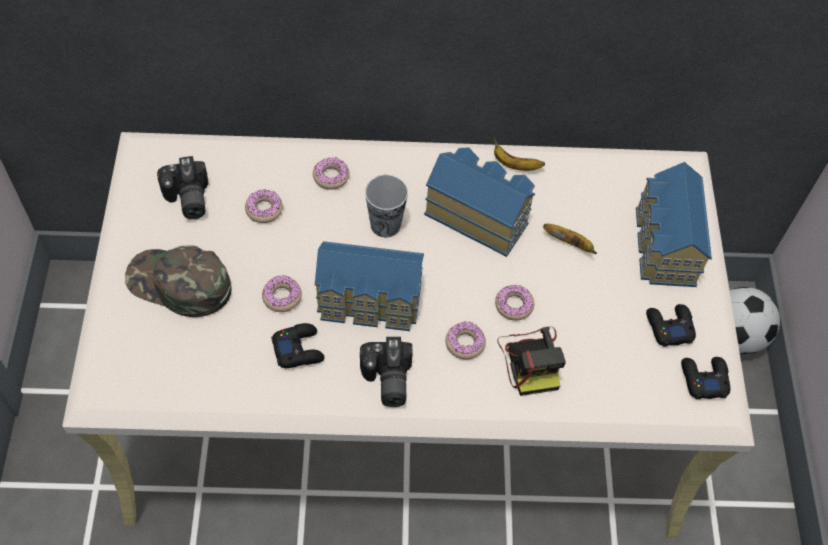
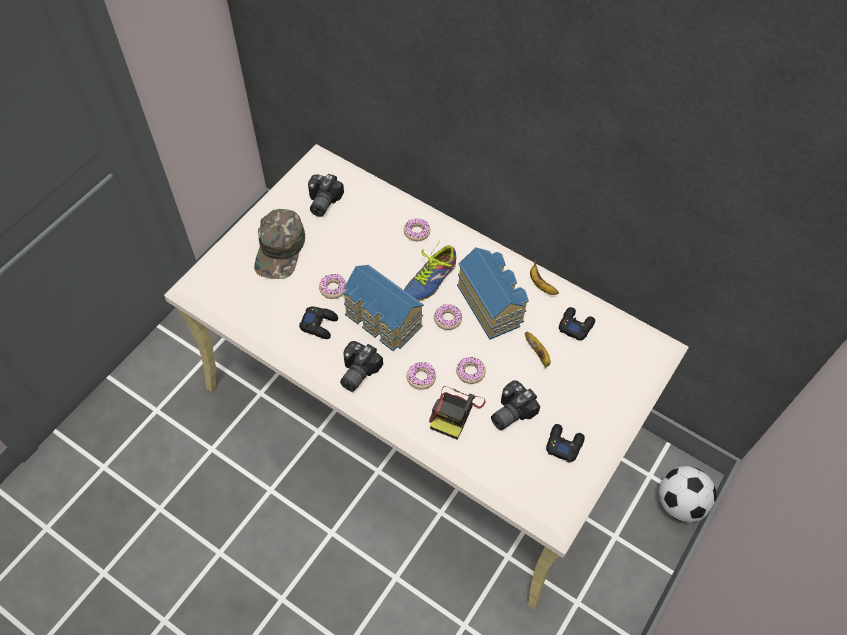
camera: 35 degrees right, 0 degrees up
(179, 284) = (280, 249): green cap -> green cap turned 135 degrees counterclockwise
(264, 209) = (361, 231): donut -> donut (447, 319)
(385, 224) = (428, 279): cup -> shoe
(588, 325) = (509, 411): none -> camera
(663, 245) = (602, 390): toy house -> none
(703, 379) = (560, 490): black game controller -> black game controller (575, 325)

